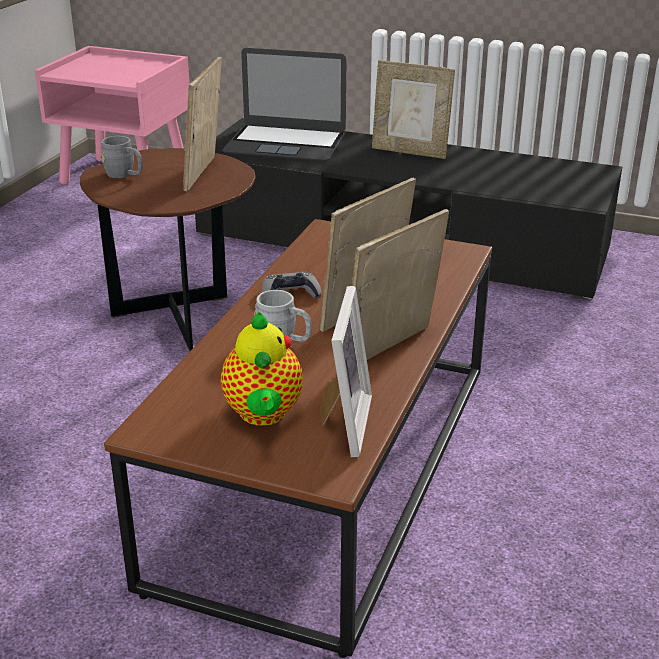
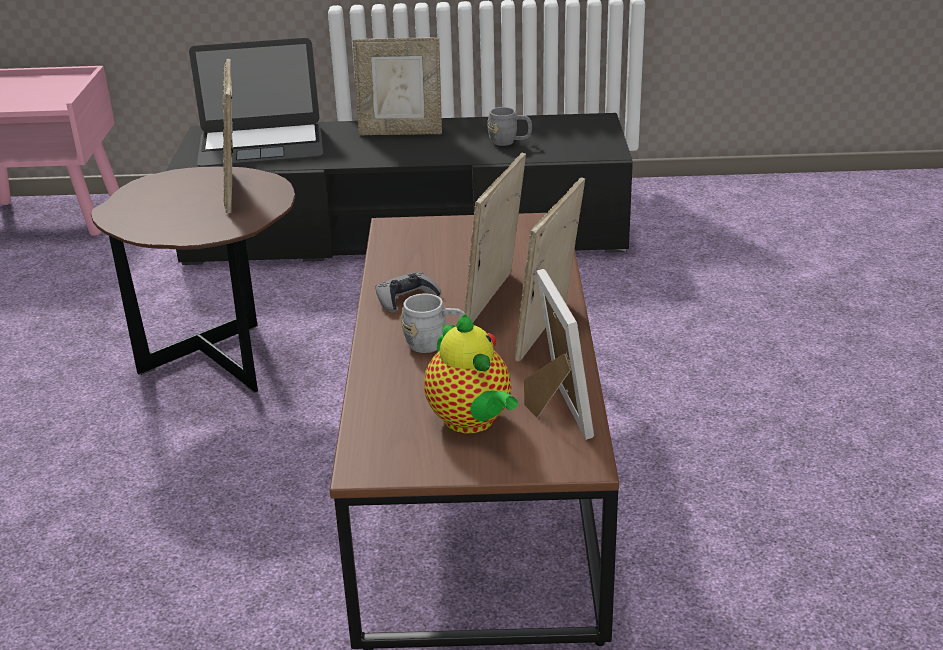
camera: 20 degrees left, 0 degrees up
(125, 175) = (144, 208): grey mug -> grey mug (509, 142)

